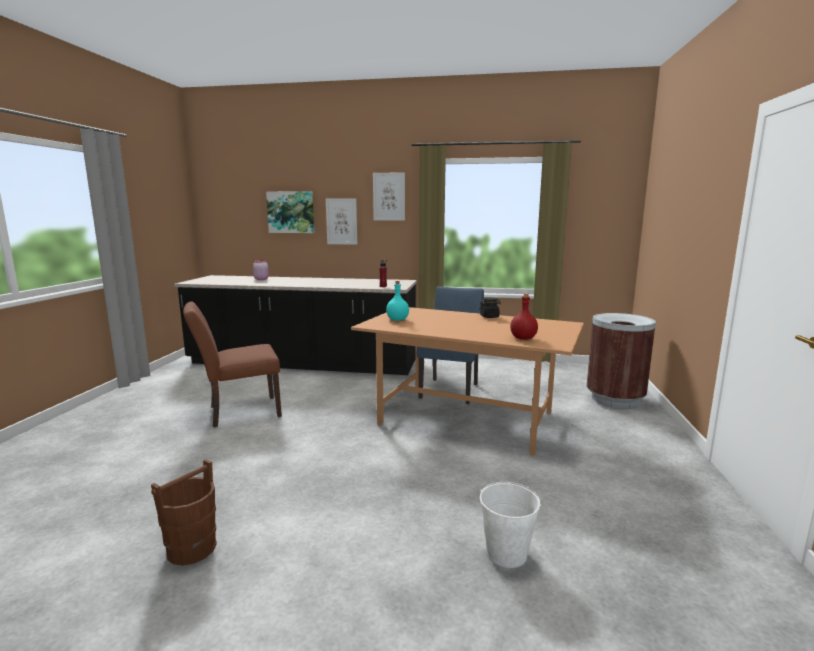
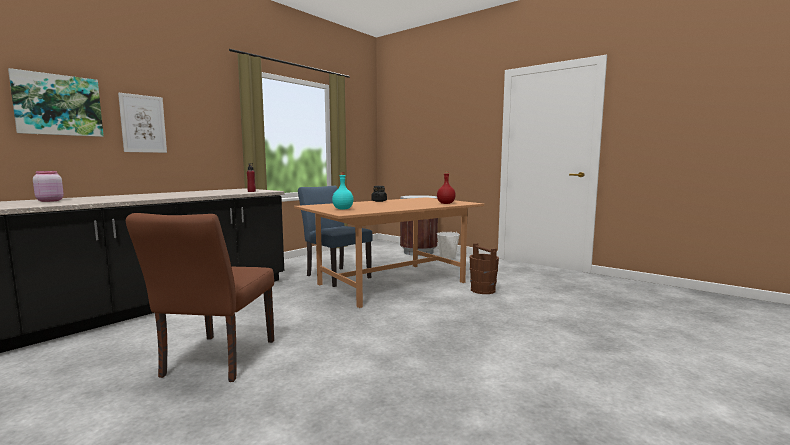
camera: 60 degrees left, 5 degrees down
(191, 549) = (510, 419): brown bucket -> brown bucket (483, 290)
(389, 196) = (201, 100): picture -> none
(506, 554) = (564, 313): white bucket -> white bucket (447, 257)

